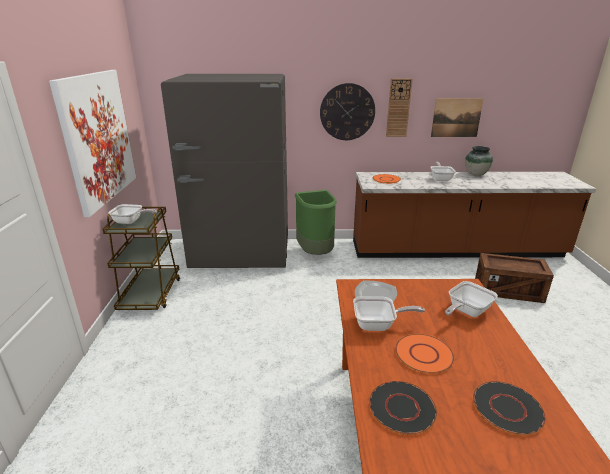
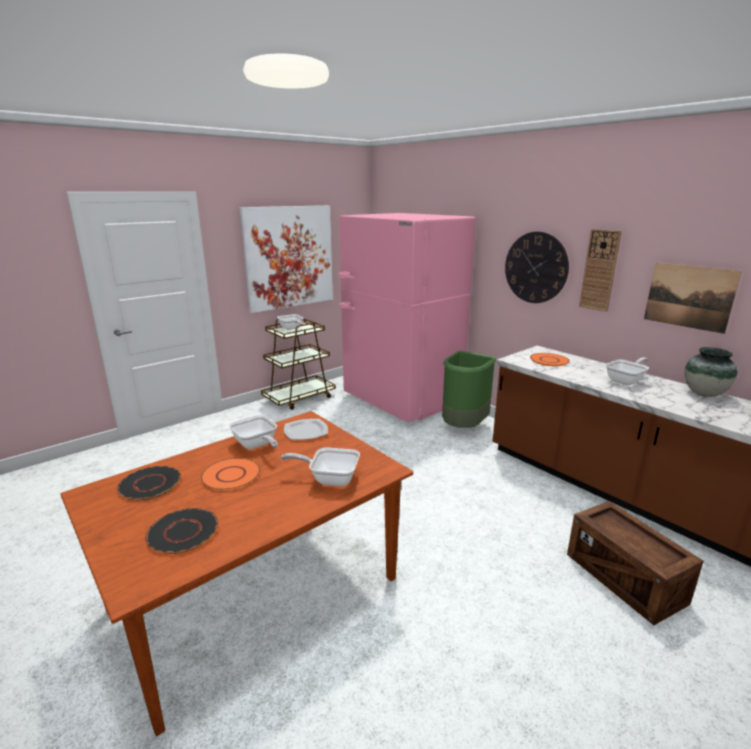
camera: 50 degrees right, 5 degrees down
(241, 255) = (401, 400): grey fridge -> pink fridge

